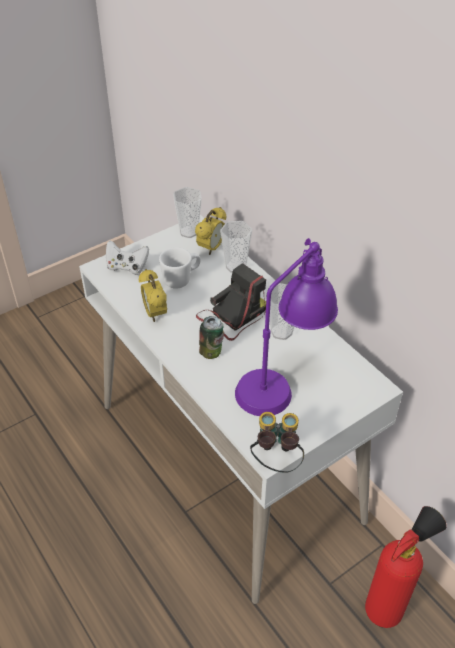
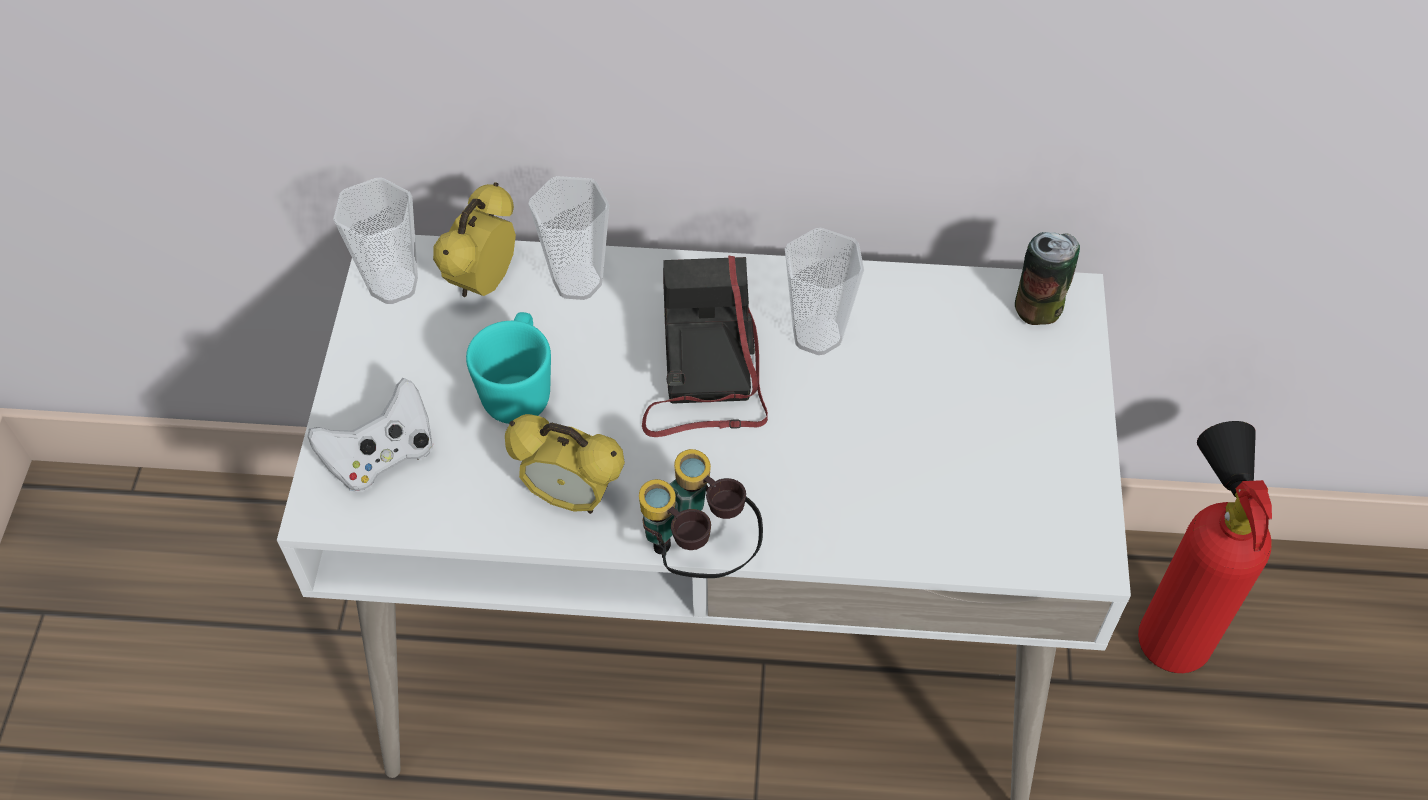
camera: 50 degrees left, 10 degrees up
(181, 279) = (519, 389): white mug -> turquoise mug
(211, 248) = (483, 283): alarm clock -> alarm clock turned 135 degrees counterclockwise
(212, 352) = (765, 473): can -> can (1038, 307)
(276, 460) = (1104, 554): binoculars -> binoculars (698, 555)
(282, 381) = (935, 418): purple table lamp -> none

